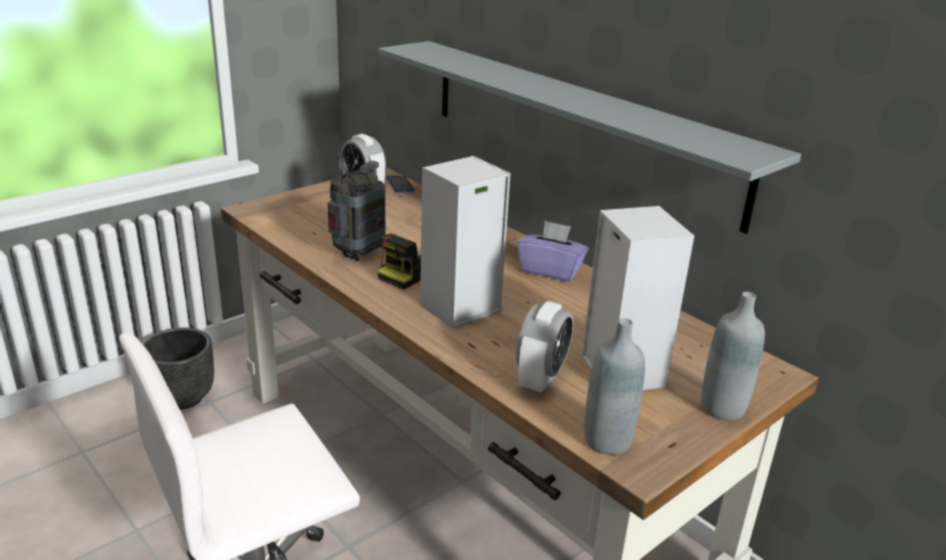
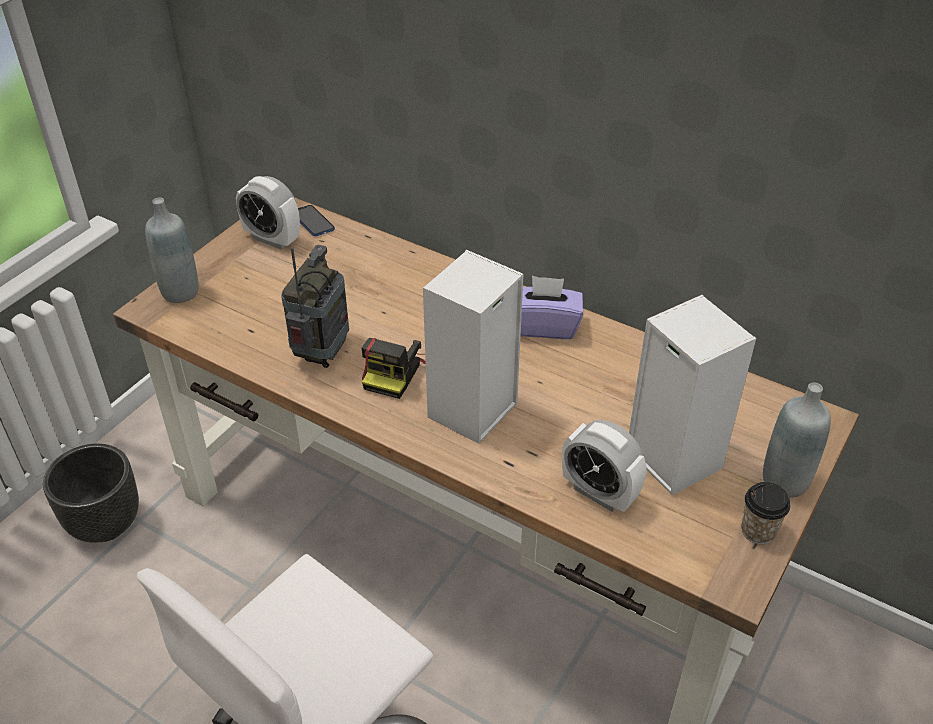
camera: 15 degrees left, 15 degrees up
(541, 379) = (599, 493): alarm clock -> alarm clock turned 120 degrees clockwise
(575, 126) = (549, 159): grey shelf -> none
(607, 440) = (694, 557): grey bottle -> grey bottle (180, 292)
(679, 436) = (758, 531): none -> cup

